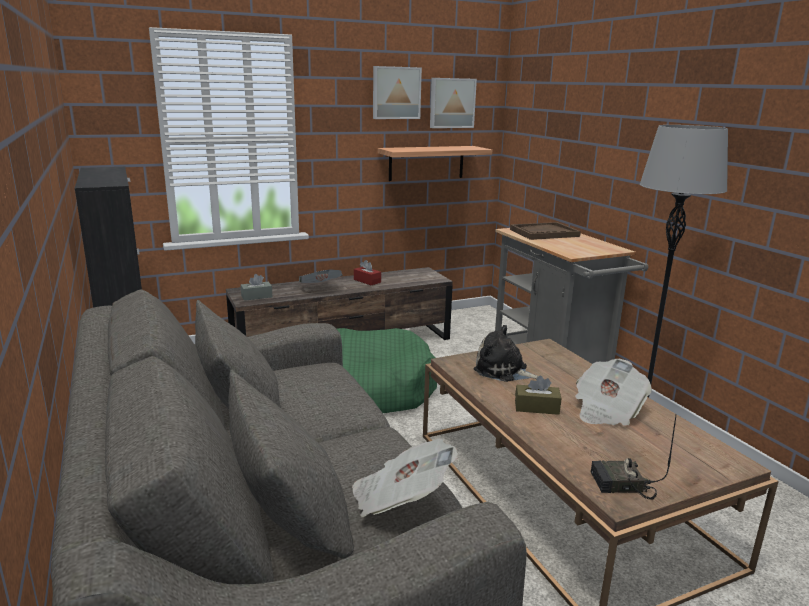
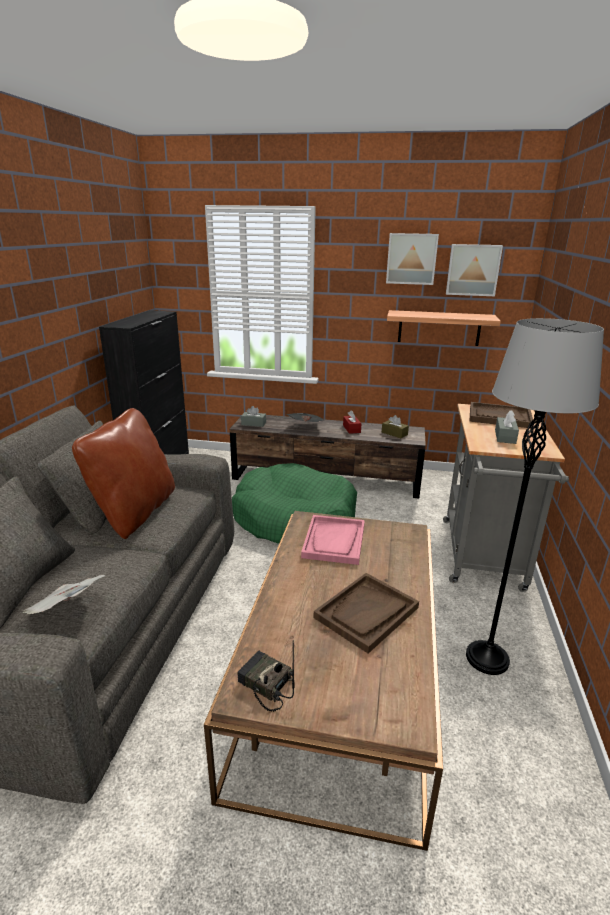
camera: 35 degrees right, 5 degrees up
(300, 400) = (135, 512): none -> brown pillow
(503, 371) = (334, 541): plush toy -> pink tray
(536, 407) = (309, 584): brown tissue box -> brown tissue box (394, 433)
(574, 245) = (505, 437): none -> grey tissue box
(606, 410) = (366, 613): newspaper -> brown tray

